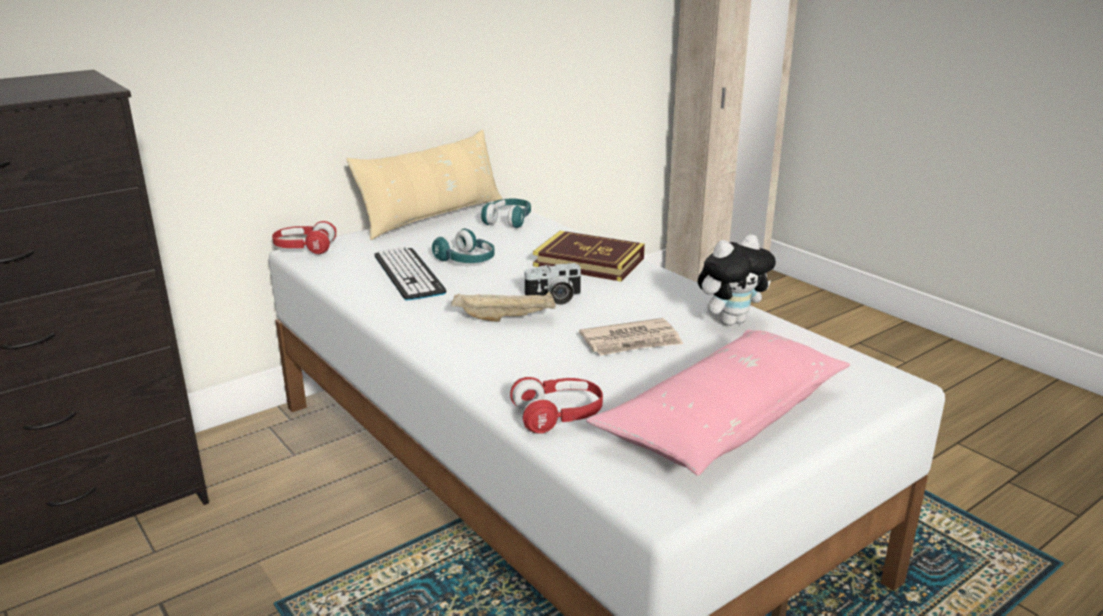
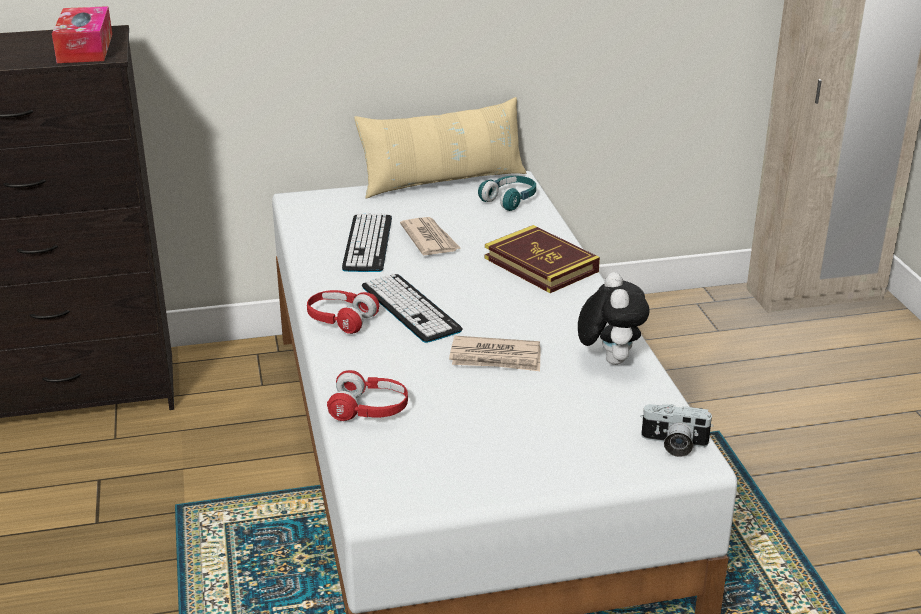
camera: 25 degrees right, 5 degrees up
(61, 86) = (85, 48): none -> tissue box
(304, 248) = (303, 196): red headphones -> red headphones (341, 320)
(466, 261) = (430, 239): turquoise headphones -> newspaper
(506, 318) = (410, 308): beige tray -> keyboard
(554, 298) = (470, 297): camera -> camera (673, 444)
(723, 419) = (498, 449): pink pillow -> none
(731, 321) = (609, 359): plush toy -> plush toy turned 90 degrees counterclockwise

